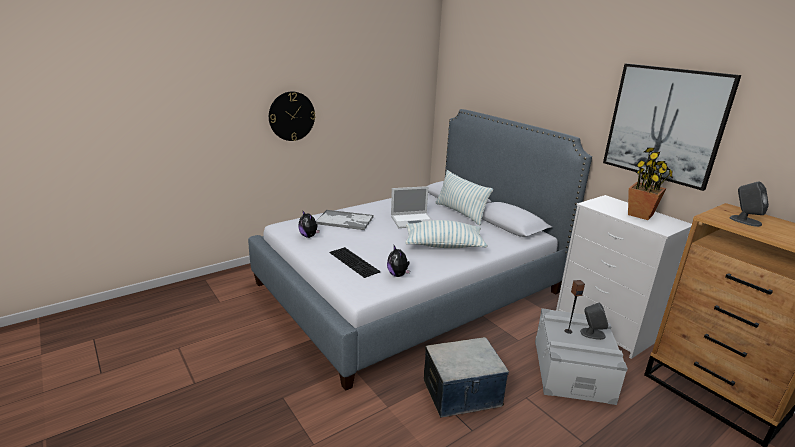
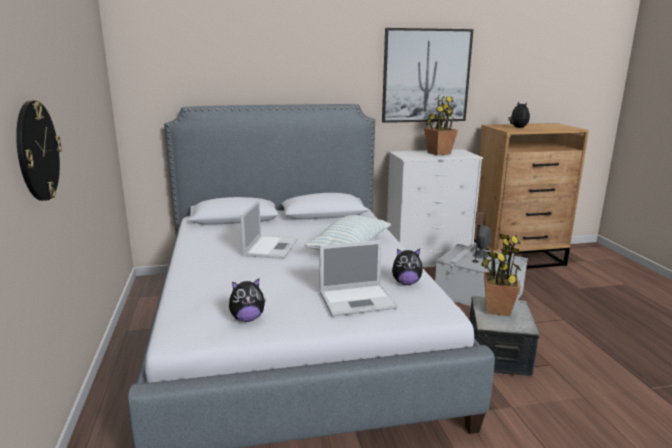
camera: 65 degrees left, 5 degrees down
(345, 221) = (226, 283): tray -> none
(355, 262) = (358, 300): keyboard -> laptop
(460, 213) = (274, 224): pillow -> none
(470, 353) = (497, 309): none -> potted plant
(744, 221) = (517, 127): grey speaker -> plush toy

